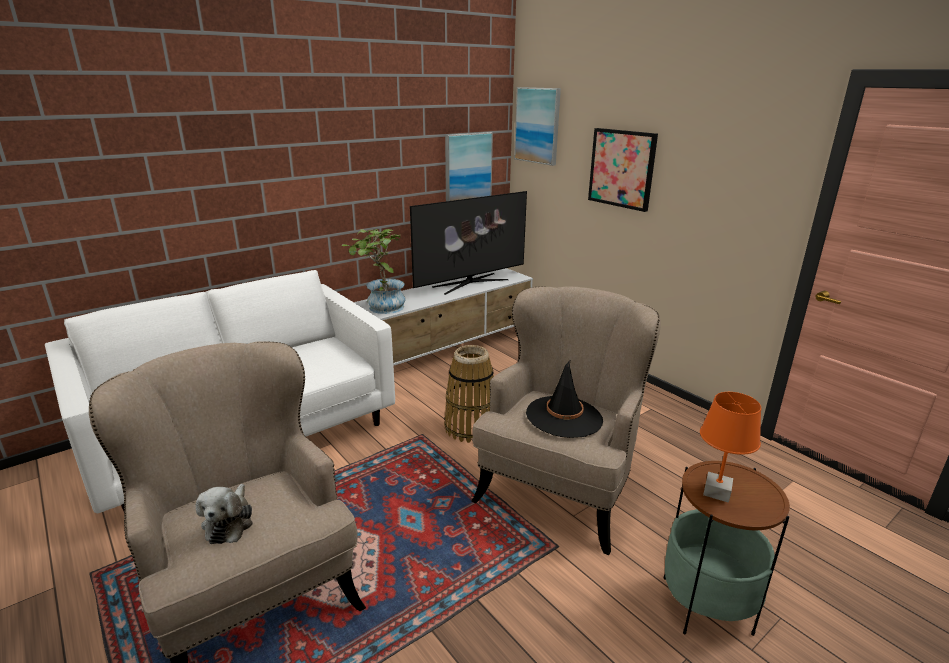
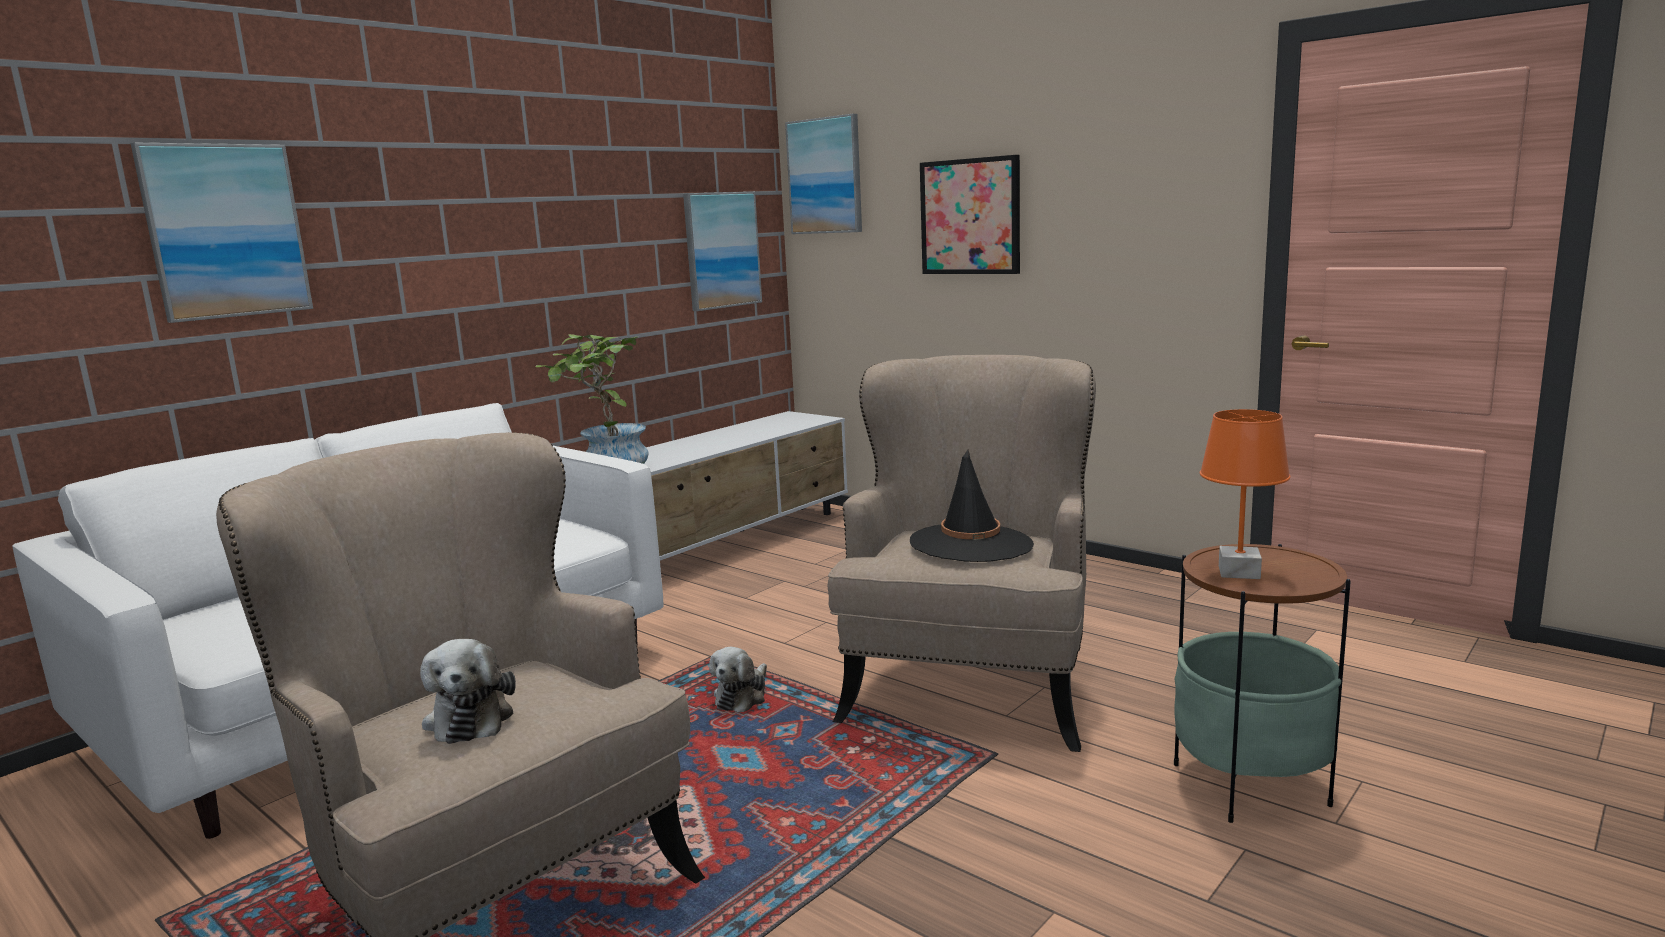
camera: 10 degrees left, 10 degrees down
(158, 168) = (225, 231): none -> picture
(426, 471) = (742, 697): none -> plush toy
(470, 283) = (745, 432): television -> none
(470, 427) = (796, 635): basket -> none

